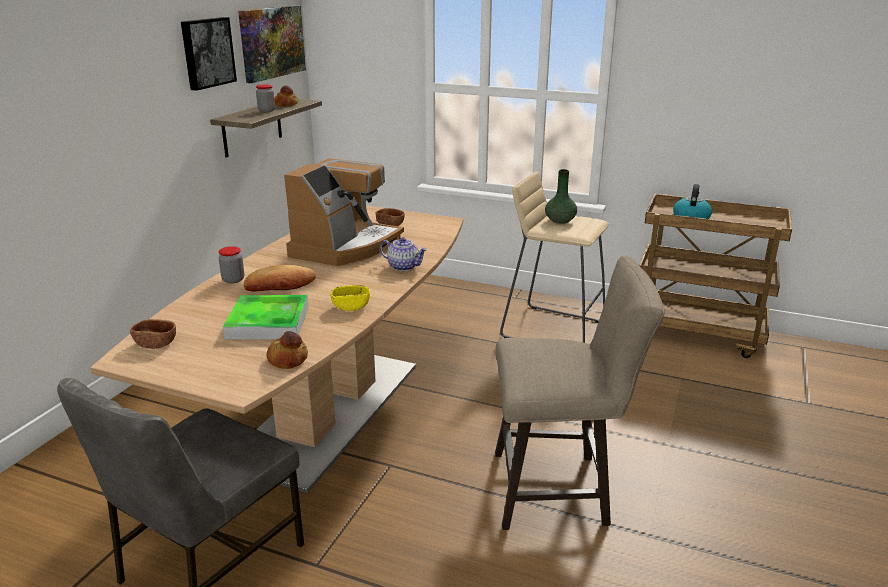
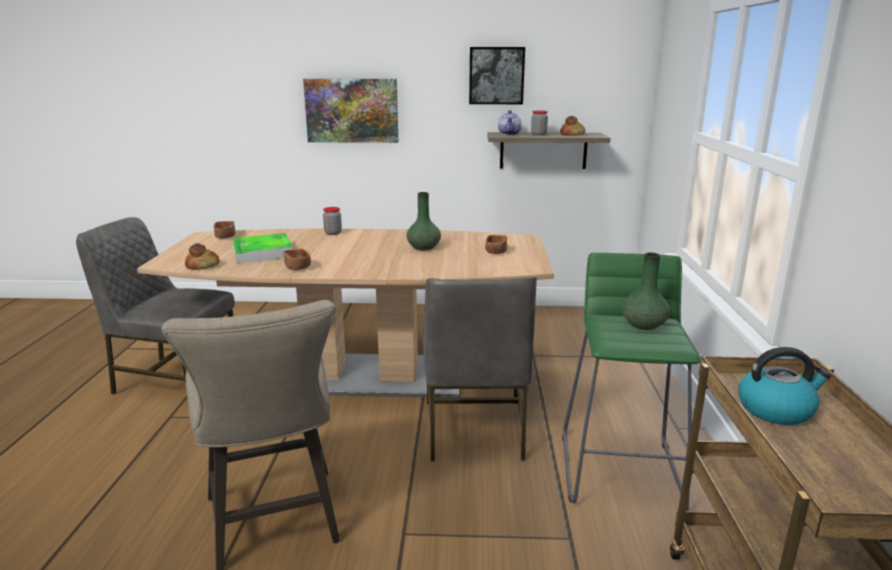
camera: 70 degrees right, 5 degrees down
(272, 42) = (593, 76): picture -> picture (352, 110)
(280, 285) = (330, 244): bread -> none
(345, 247) = (424, 247): coffee machine -> green vase
(351, 307) = (297, 267): yellow bowl -> brown bowl
(404, 266) = (394, 270): teapot -> teapot (509, 134)
(472, 371) = (474, 430): none -> grey chair
(552, 329) = (621, 470): beige stool -> green stool

